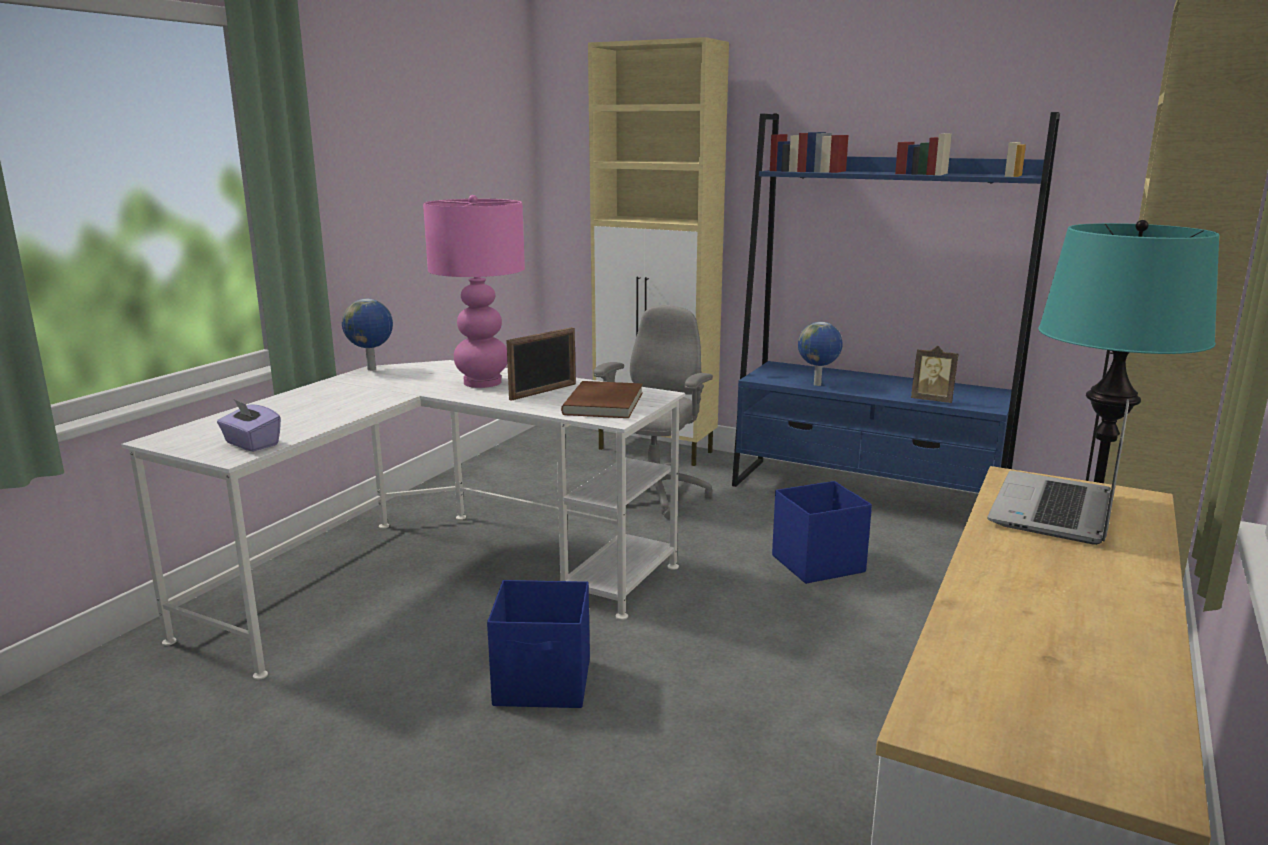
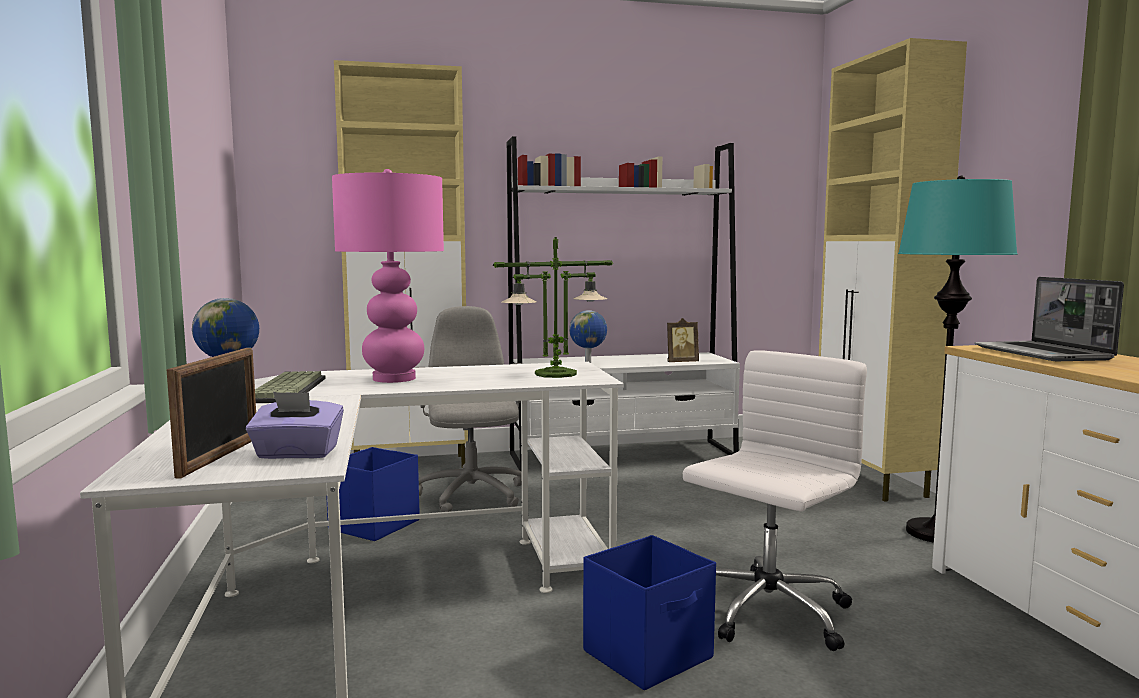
camera: 40 degrees left, 10 degrees down
(393, 379) = (286, 389): none -> keyboard
(543, 392) = (475, 375): picture frame -> picture frame (220, 457)
(605, 403) = (555, 374): brown book -> table lamp
(696, 695) = (765, 612): none -> white office chair
(816, 564) = (674, 505): blue storage box -> blue storage box (373, 525)
(867, 494) = (623, 456): blue bookcase -> white bookcase

